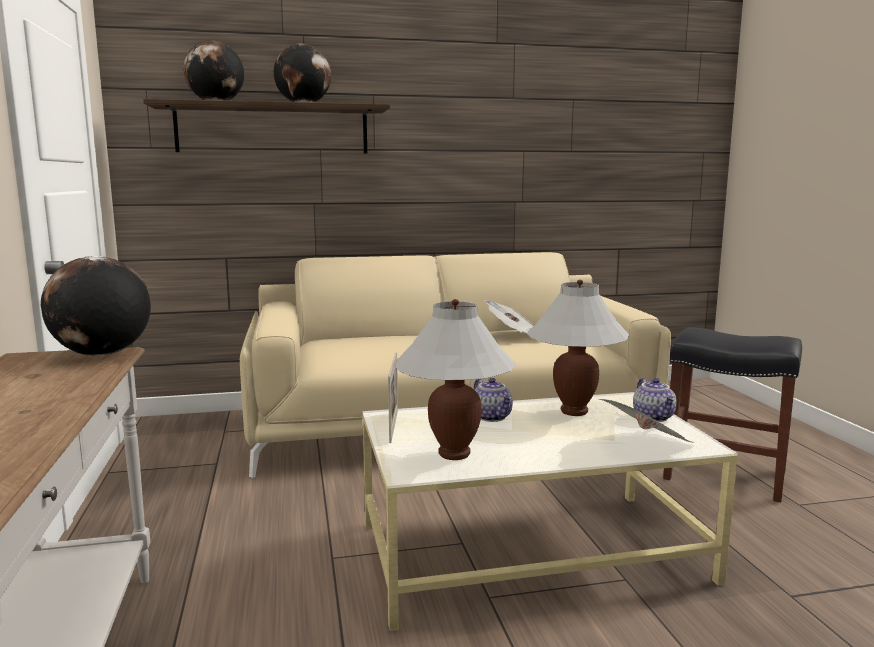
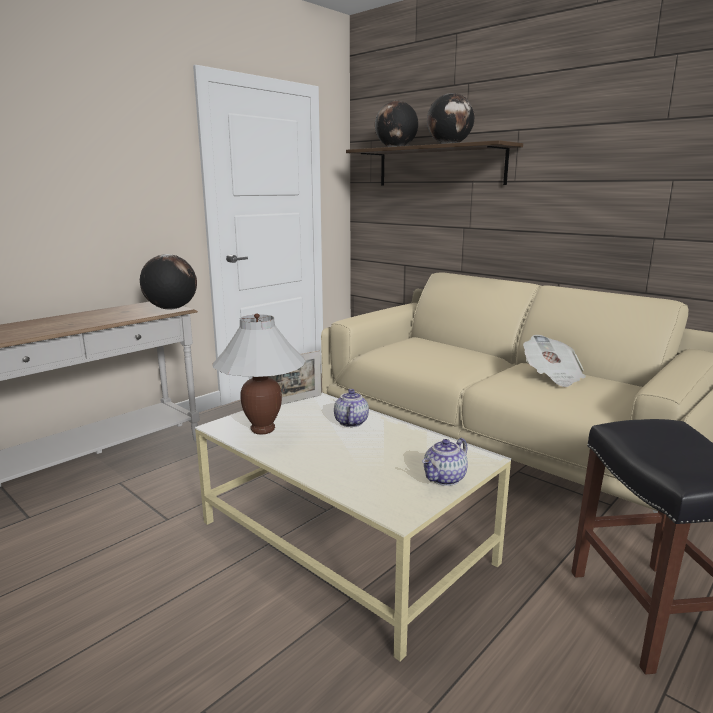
camera: 55 degrees right, 5 degrees up
(492, 417) = (350, 422): teapot -> teapot turned 150 degrees clockwise
(574, 411) = (407, 445): white table lamp -> none
(647, 446) = (363, 489): newspaper -> none

